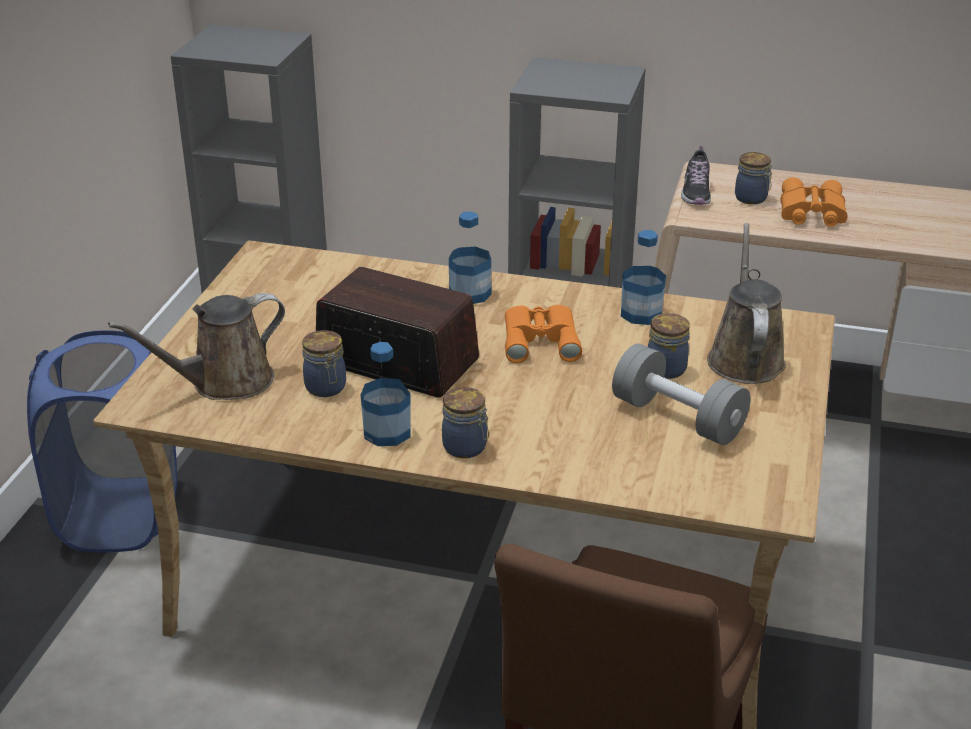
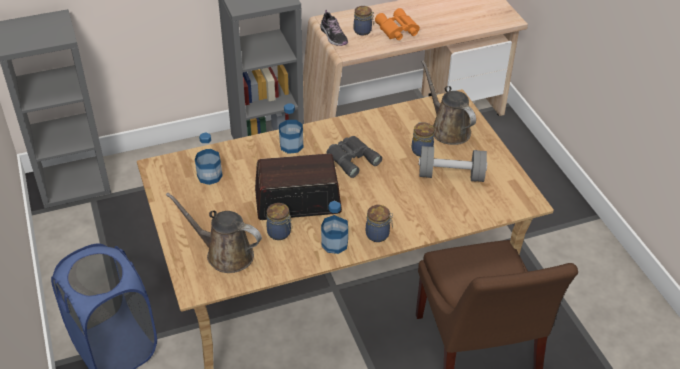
camera: 35 degrees left, 10 degrees up
(224, 382) = (225, 254): brown watering can -> brown watering can turned 90 degrees clockwise
(540, 339) = (351, 158): orange binoculars -> grey binoculars
(641, 313) = (382, 123): bottle -> bottle (209, 176)

